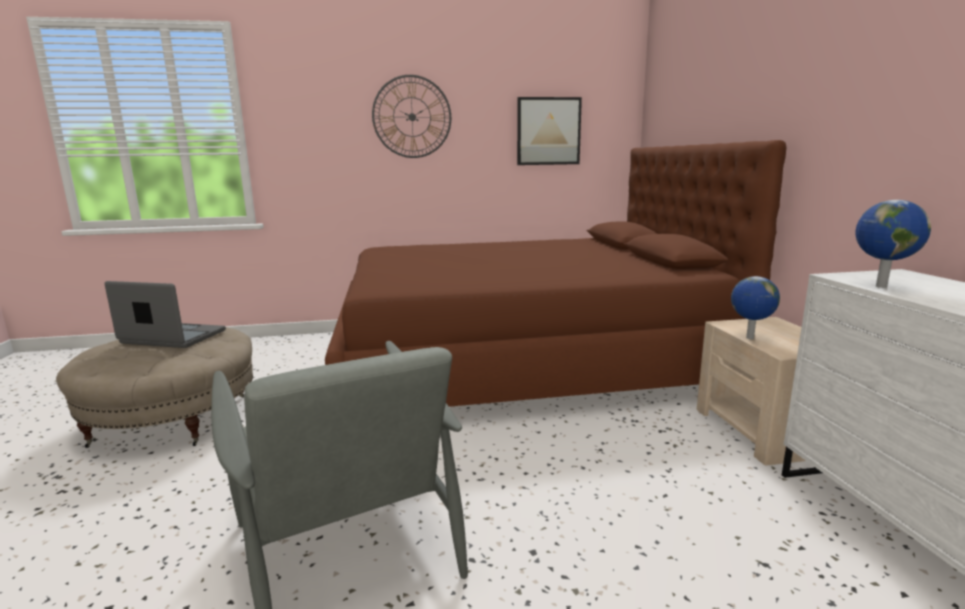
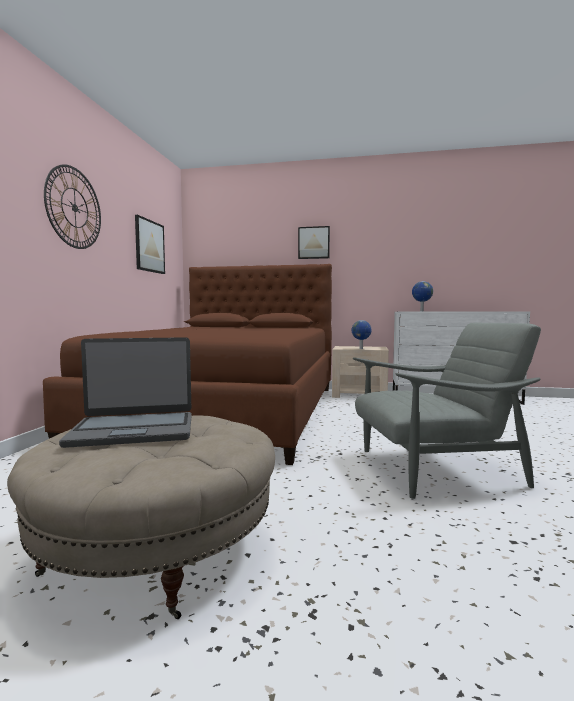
camera: 70 degrees left, 10 degrees down
(172, 337) = (134, 430): laptop -> laptop turned 135 degrees counterclockwise
(776, 92) = (314, 243): none -> picture

